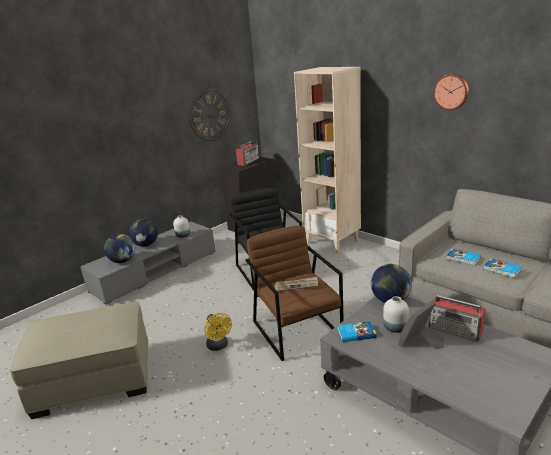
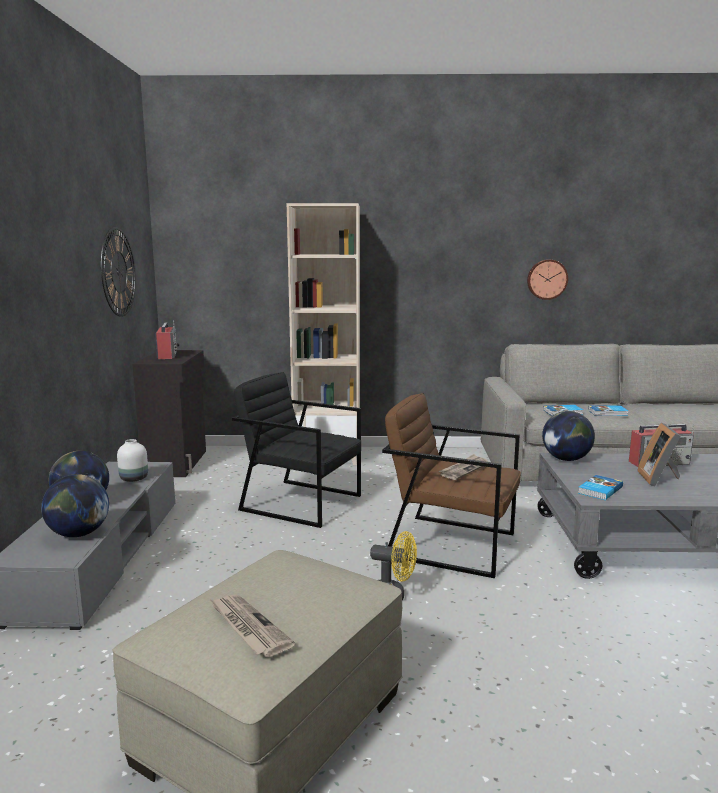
camera: 45 degrees left, 10 degrees down
(55, 334) = (248, 627): none -> newspaper
(394, 328) = (617, 476): white vase -> none
(451, 92) = (481, 236): wall clock -> wall clock (547, 279)

